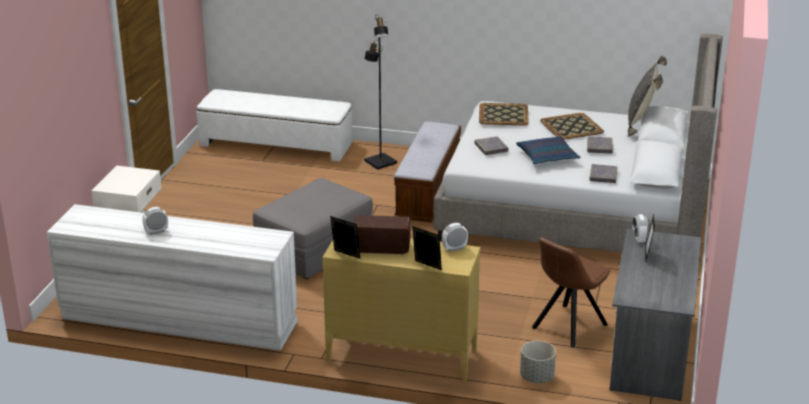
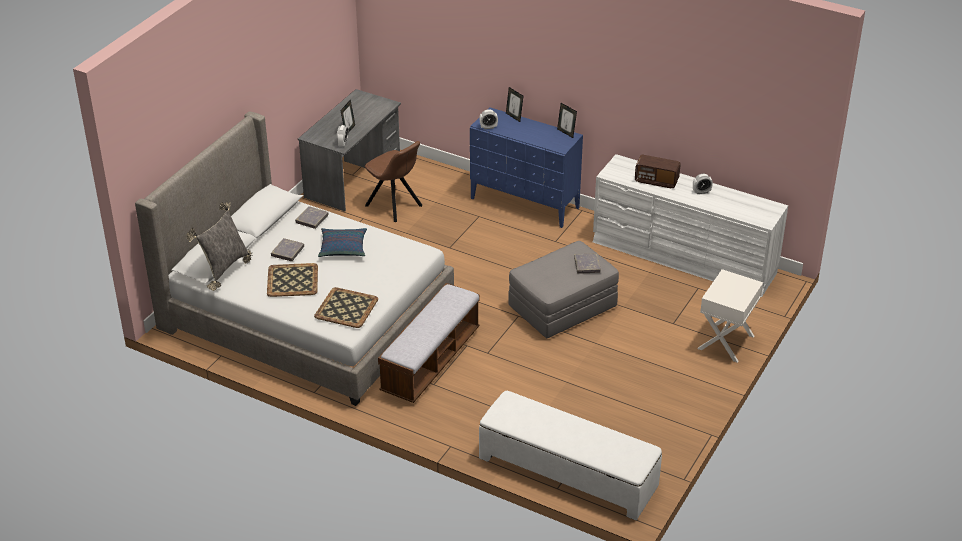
camera: 165 degrees left, 10 degrees up
(380, 162) = (460, 417): black floor lamp -> none
(381, 248) = (539, 135): radio -> radio (656, 181)
(401, 354) = (524, 204): beige dresser -> blue dresser
(491, 148) = (386, 267): grey book -> grey book (587, 265)
(536, 377) = (441, 174): grey planter -> none
(568, 326) = (394, 205): brown chair -> brown chair turned 75 degrees clockwise

